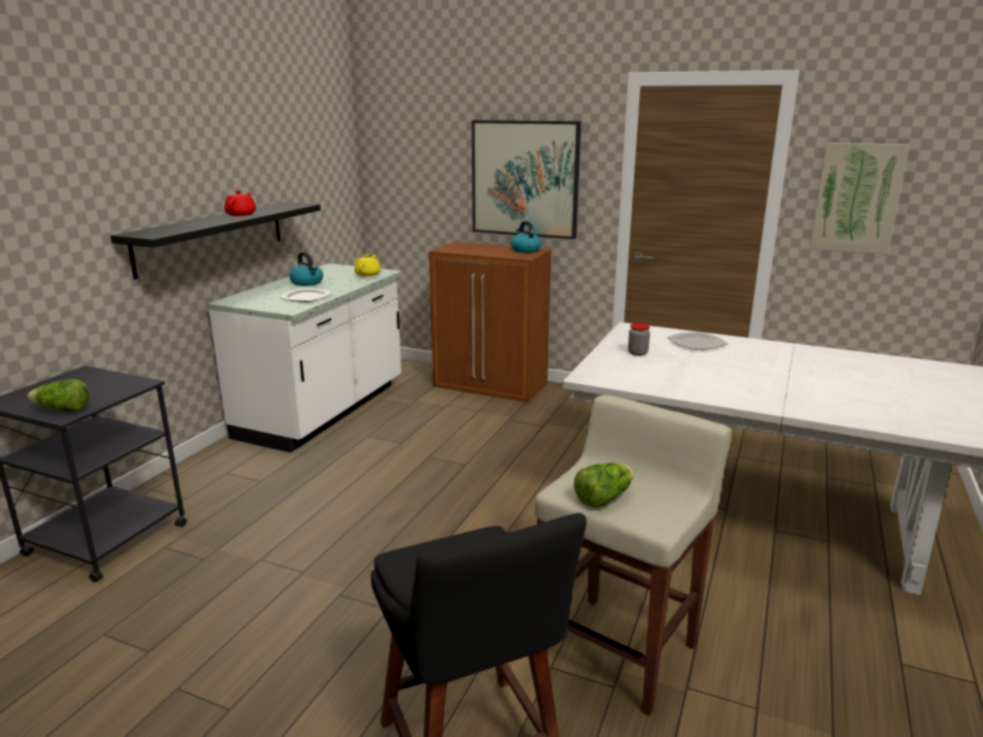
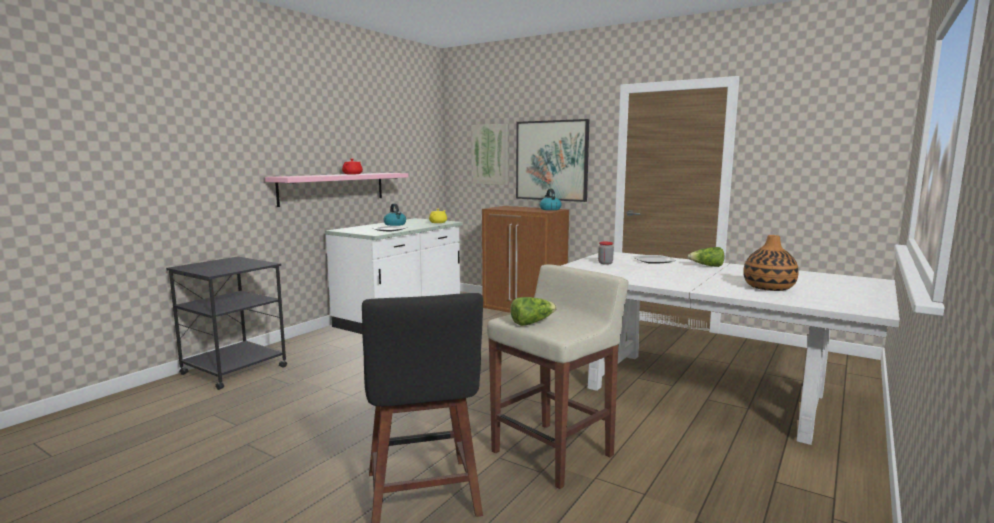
camera: 10 degrees right, 10 degrees down
(63, 410) = (213, 271): lettuce -> lettuce (707, 266)
(212, 237) = (333, 188): black shelf -> pink shelf
(857, 198) = (788, 165): picture -> picture (491, 154)
(873, 399) = (768, 288): none -> vase

